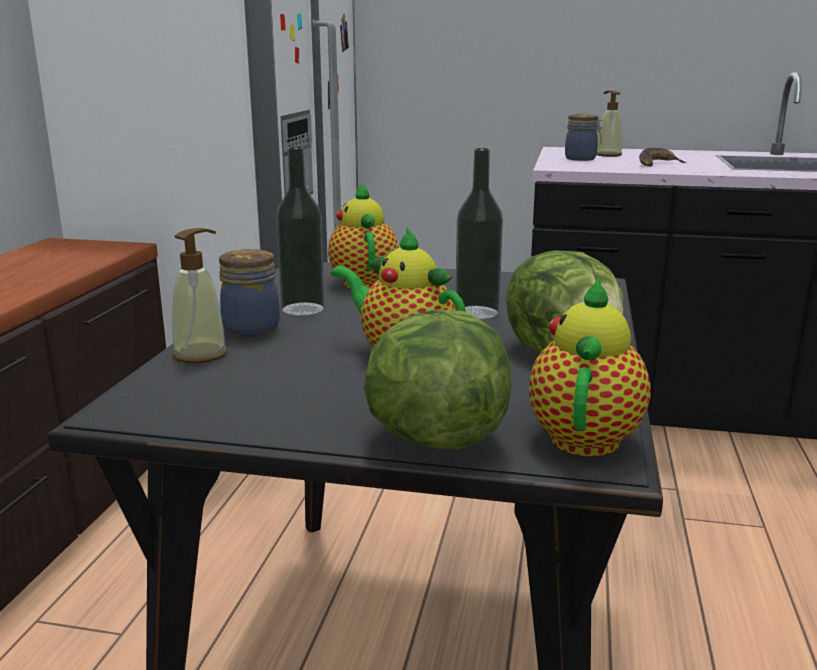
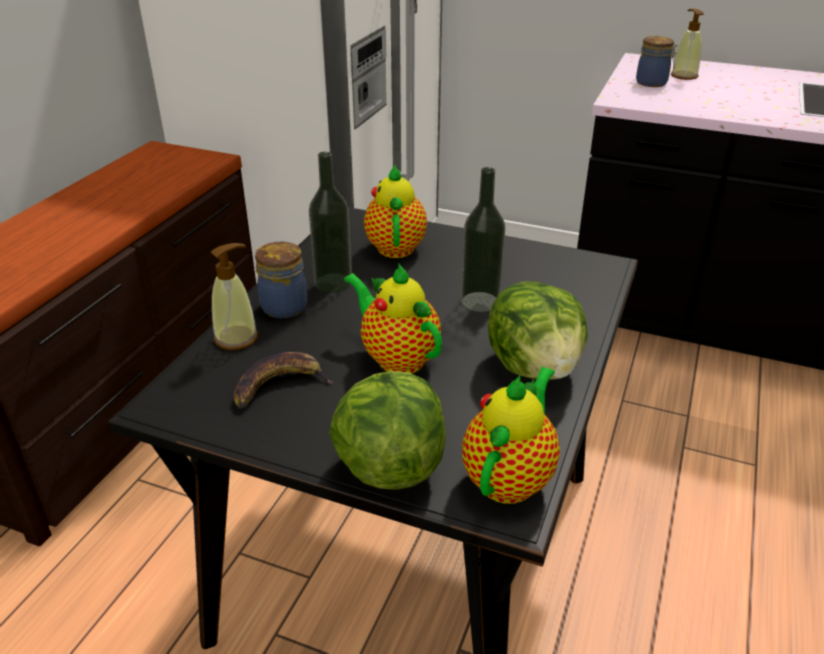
camera: 10 degrees right, 15 degrees up
(657, 164) = (726, 99): banana -> banana (279, 386)

